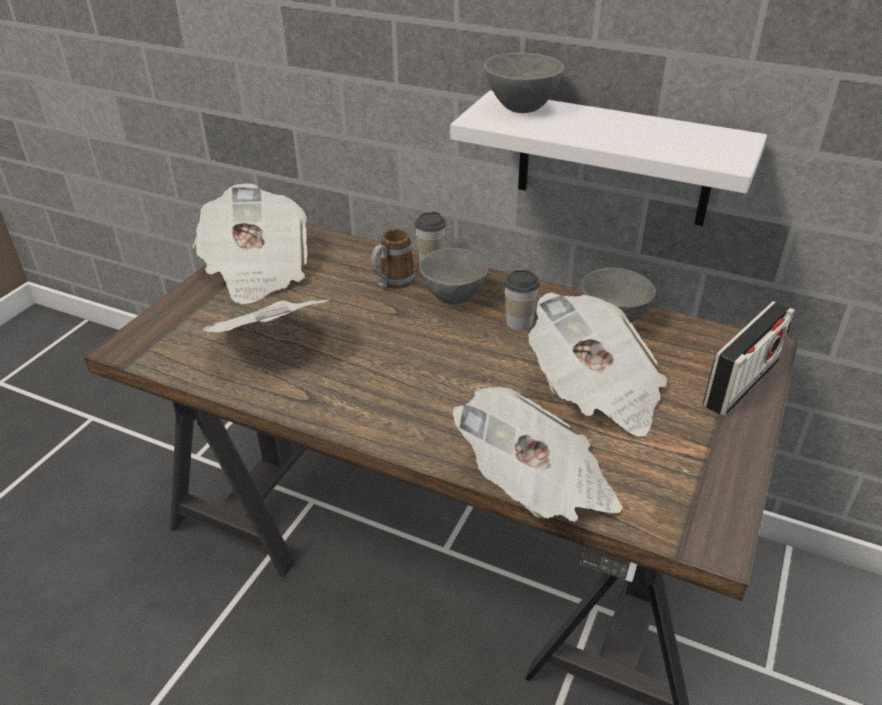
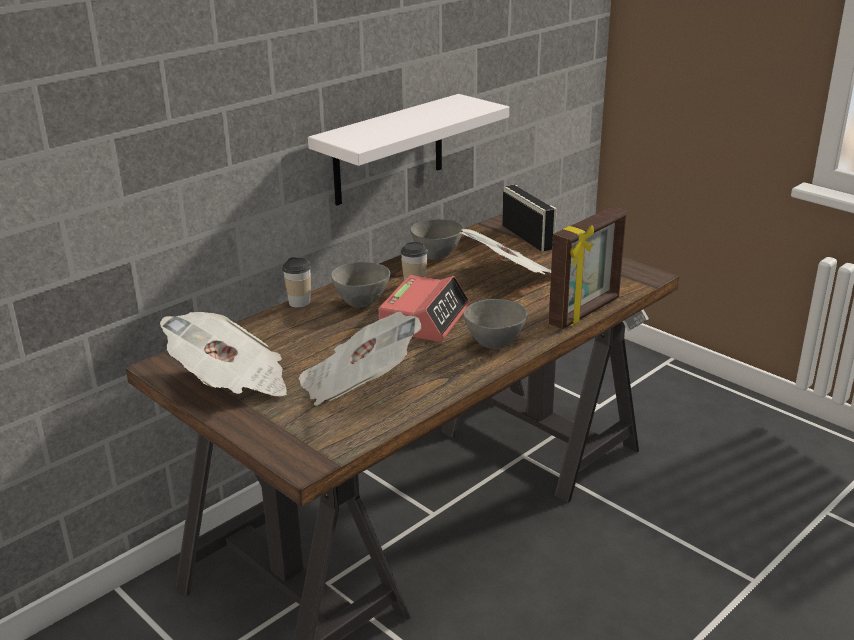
camera: 70 degrees left, 10 degrees down
(392, 283) = (316, 323): mug -> none
(438, 350) = (425, 319): none -> alarm clock
(520, 108) = (355, 133): grey bowl -> grey bowl (494, 344)
(537, 486) = (586, 312): newspaper -> picture frame

